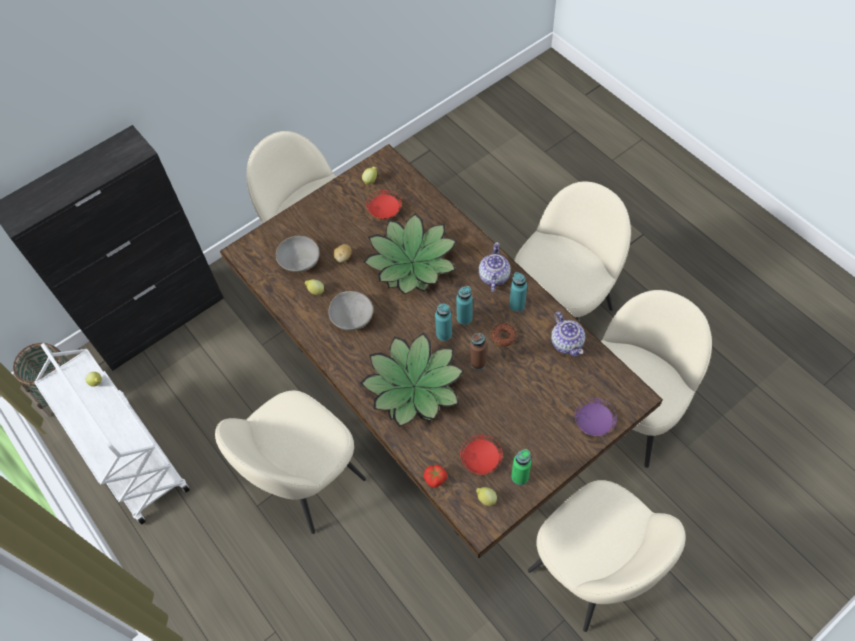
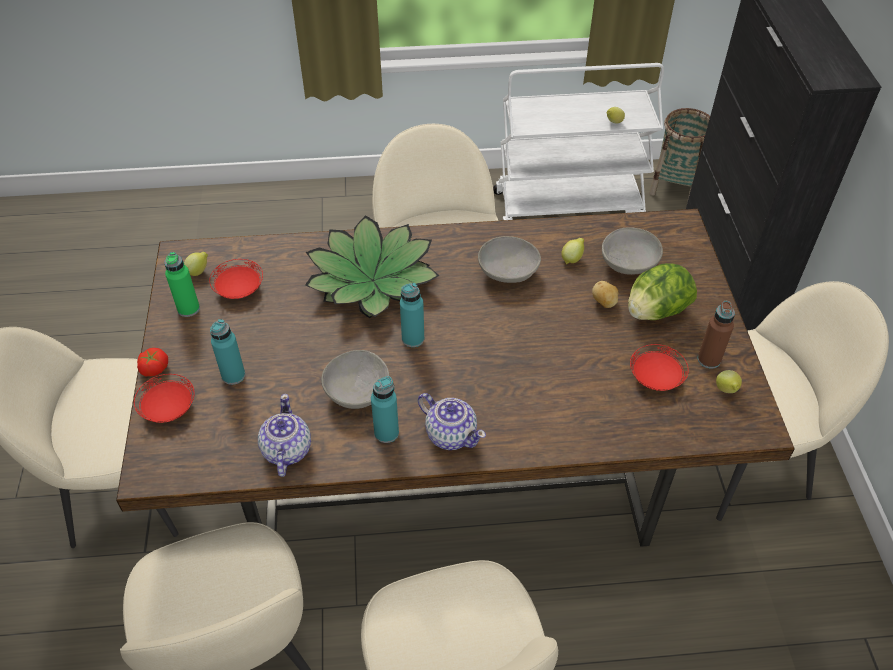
camera: 120 degrees right, 10 degrees down
(332, 231) = (656, 311): none -> lettuce
(412, 262) = (544, 363): potted plant -> none
(435, 478) = (259, 247): tomato -> tomato (154, 368)
(464, 318) = (417, 369): turquoise bottle -> turquoise bottle (233, 375)
(478, 362) = (347, 348): brown bottle -> brown bottle (709, 359)
(503, 336) = (356, 391): donut -> grey bowl
(567, 342) = (286, 451): teapot -> teapot turned 75 degrees clockwise
(594, 422) = (169, 409): purple plate -> red plate

